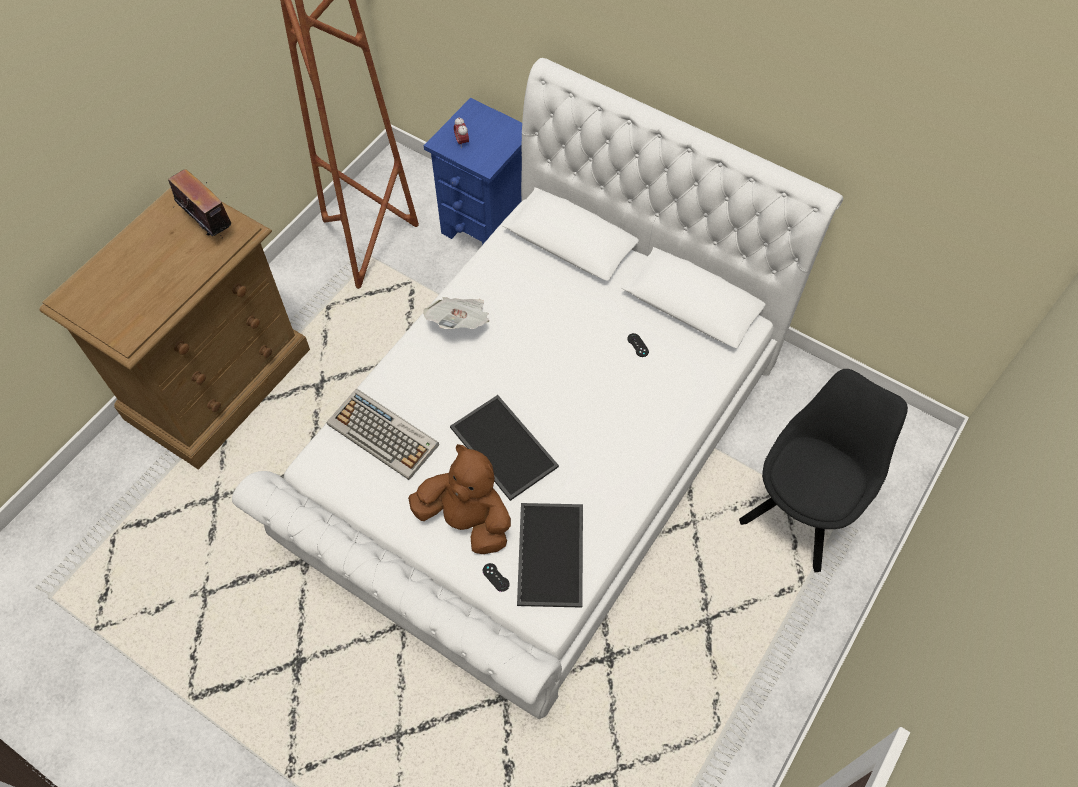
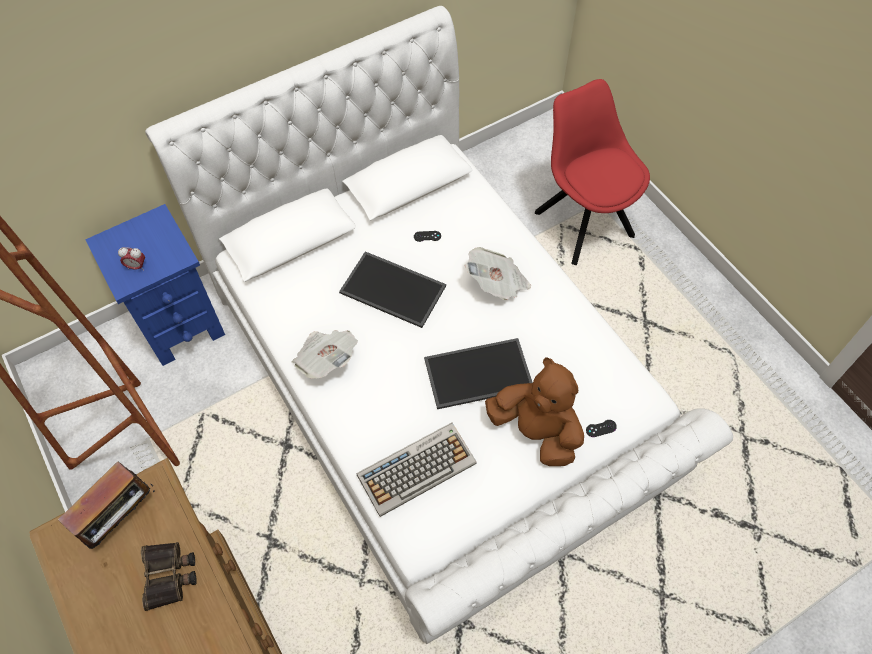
camera: 65 degrees left, 0 degrees up
(176, 274) = (169, 575): none -> binoculars
(209, 224) = (121, 518): radio -> radio turned 150 degrees clockwise
(467, 520) = (536, 431): brown plush toy -> brown plush toy turned 75 degrees clockwise
(552, 555) = (597, 377): tray -> tray (394, 288)
(616, 426) = (497, 283): none -> newspaper
(801, 512) = (582, 223): black chair -> red chair

